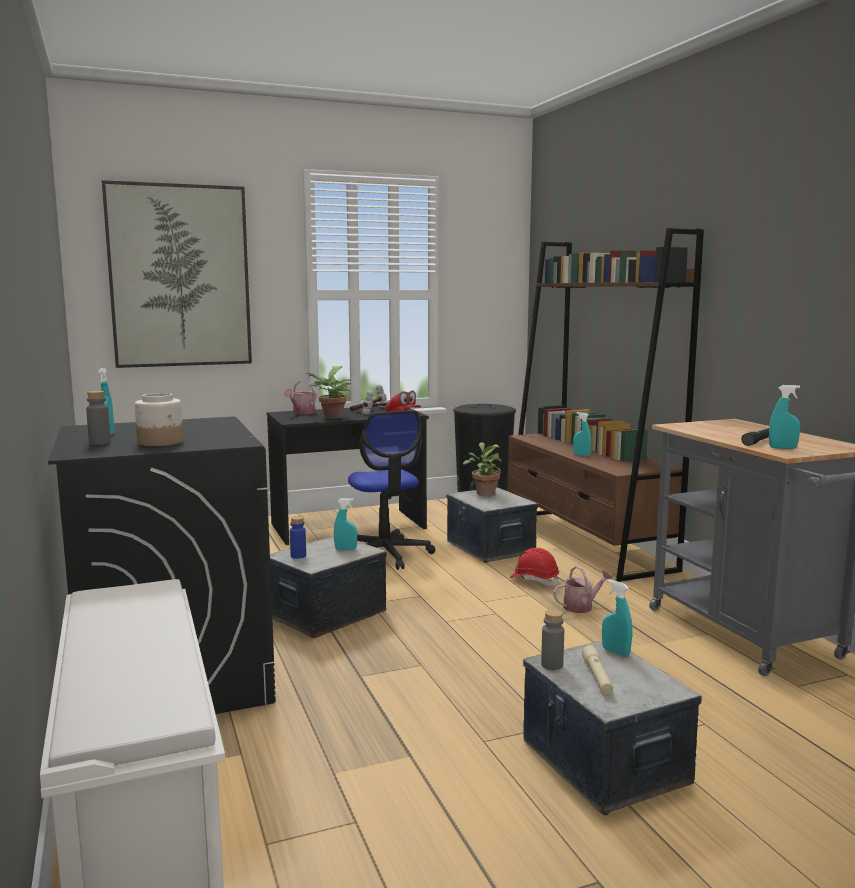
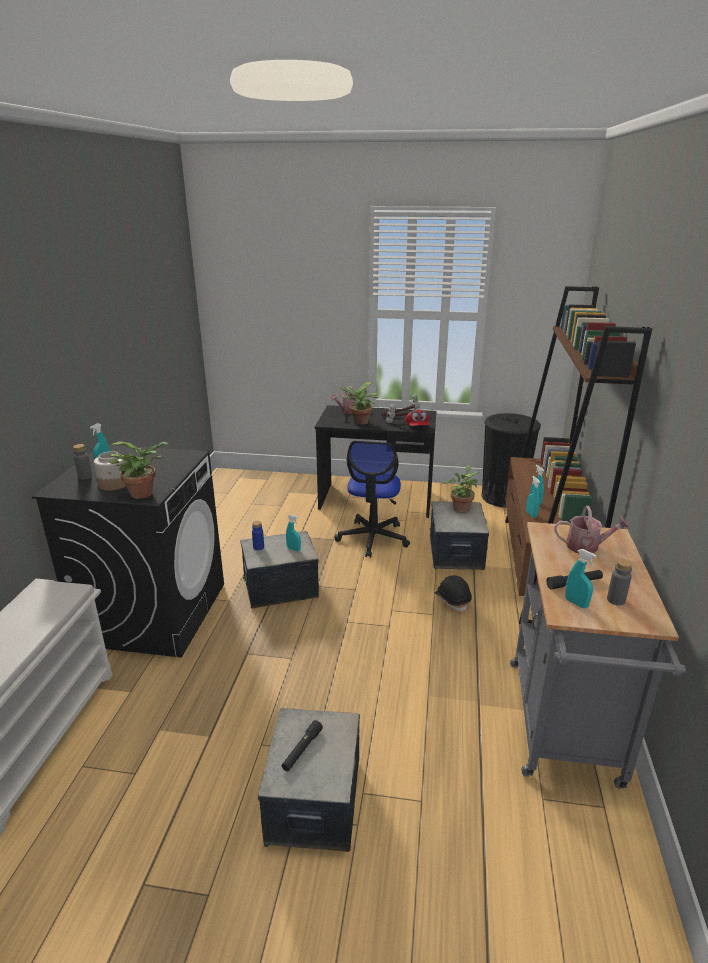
camera: 30 degrees right, 15 degrees up
(180, 276) = (273, 296): picture -> none
(223, 441) = (144, 493): none -> potted plant
(534, 580) = (452, 600): red hard hat -> black hard hat
(552, 665) = (288, 723): grey bottle -> grey bottle (616, 600)
(581, 606) = (459, 641): watering can -> watering can (587, 546)
(597, 677) = (302, 750): beige flashlight -> black flashlight
(615, 652) = (344, 730): turquoise spray bottle -> turquoise spray bottle (531, 514)

